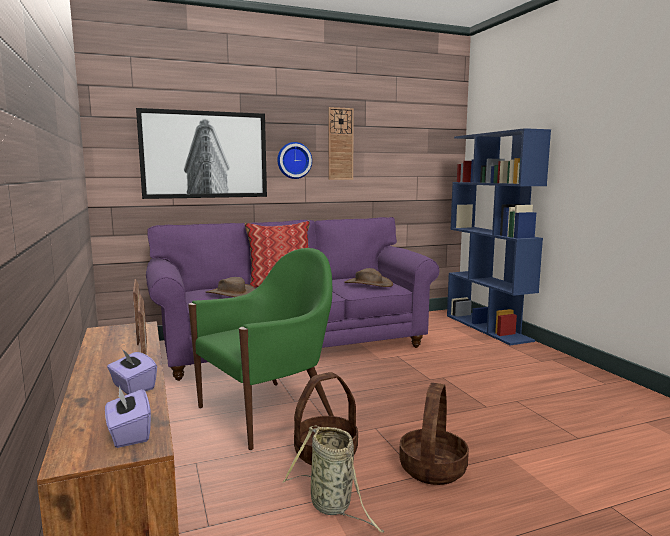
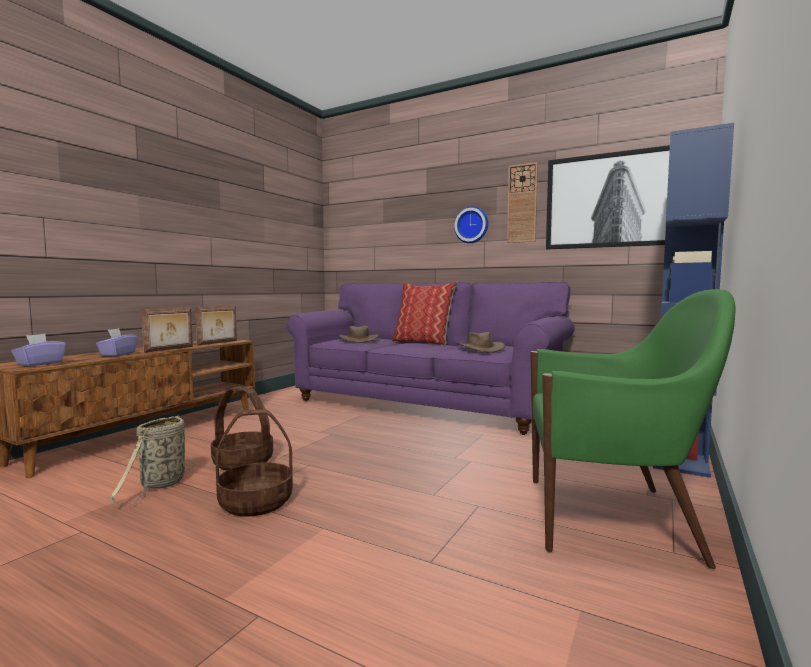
camera: 50 degrees right, 5 degrees down
(204, 155) = (397, 226): picture -> picture (617, 200)
(268, 412) = (290, 431): green armchair -> green armchair (612, 518)

